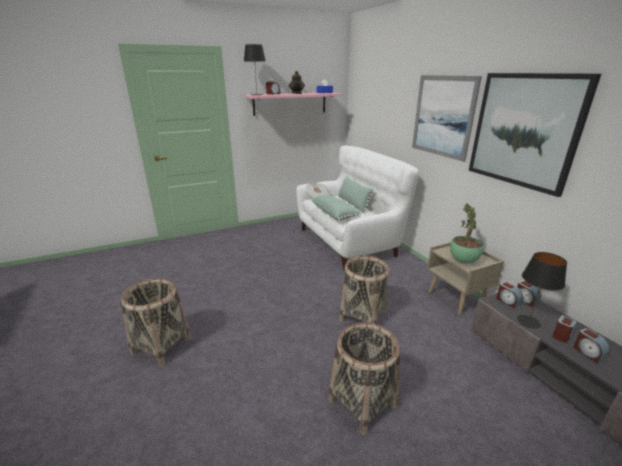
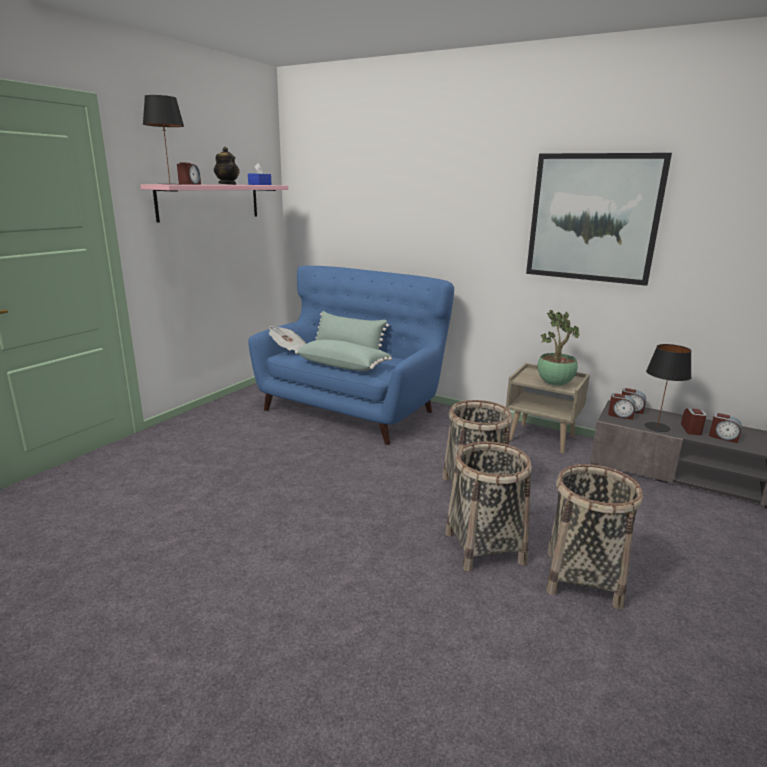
camera: 35 degrees left, 5 degrees down
(162, 345) = (235, 646): basket -> basket (484, 547)
(349, 241) = (351, 409): white sofa -> blue sofa
(443, 116) = (474, 210): picture -> none

